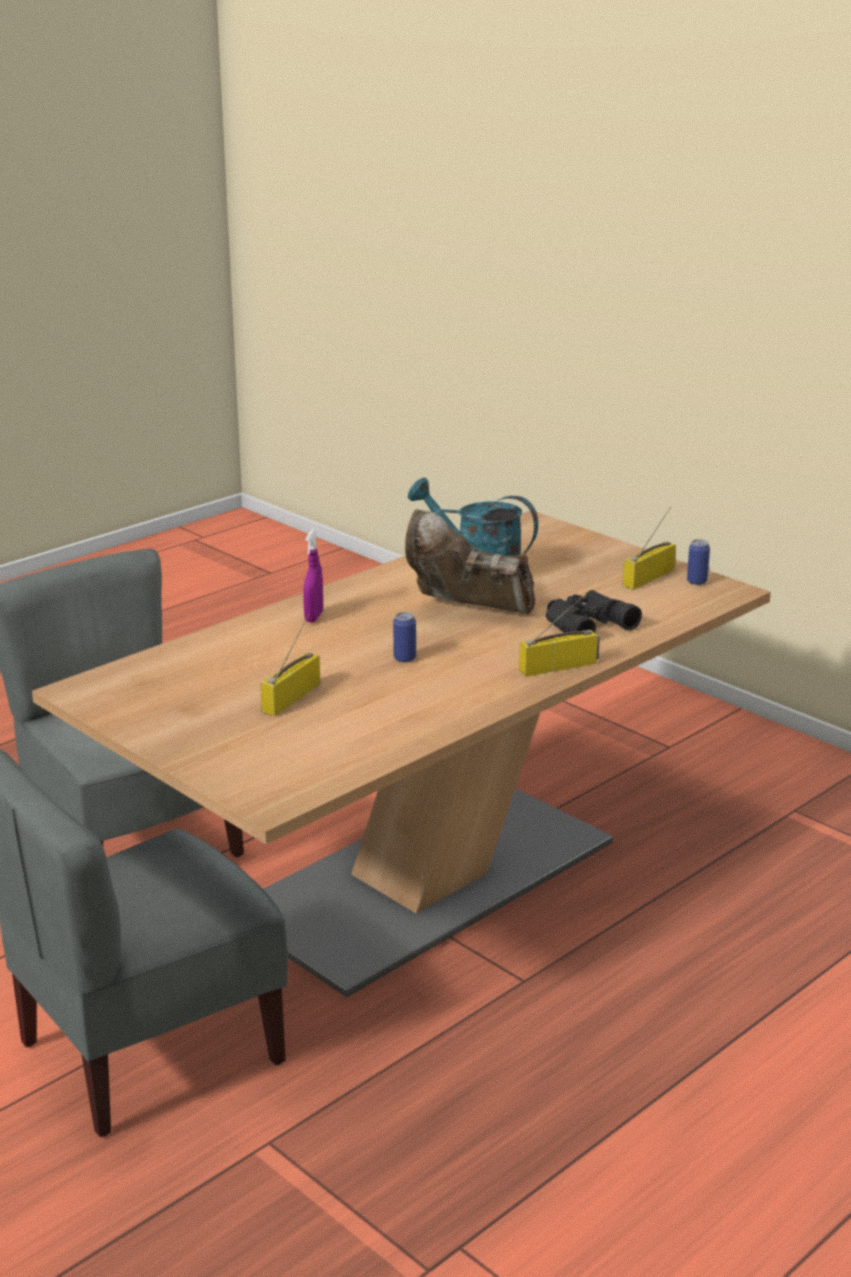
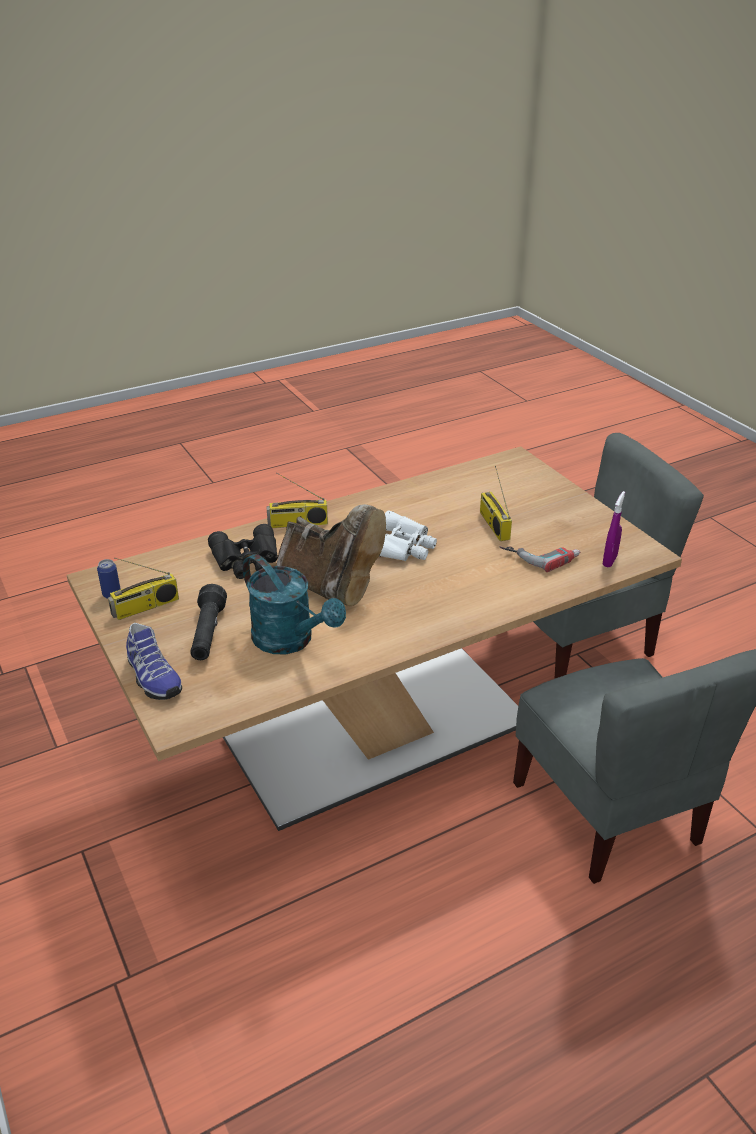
camera: 165 degrees left, 10 degrees up
(223, 670) = (540, 555): none -> power drill
(291, 697) = (493, 525): radio -> radio turned 120 degrees clockwise
(314, 617) = (460, 602): purple spray bottle -> purple spray bottle (609, 560)
(404, 658) = (403, 546): can -> white binoculars
(563, 567) = (208, 634): none -> black flashlight
(581, 539) = (152, 678): none -> shoe

